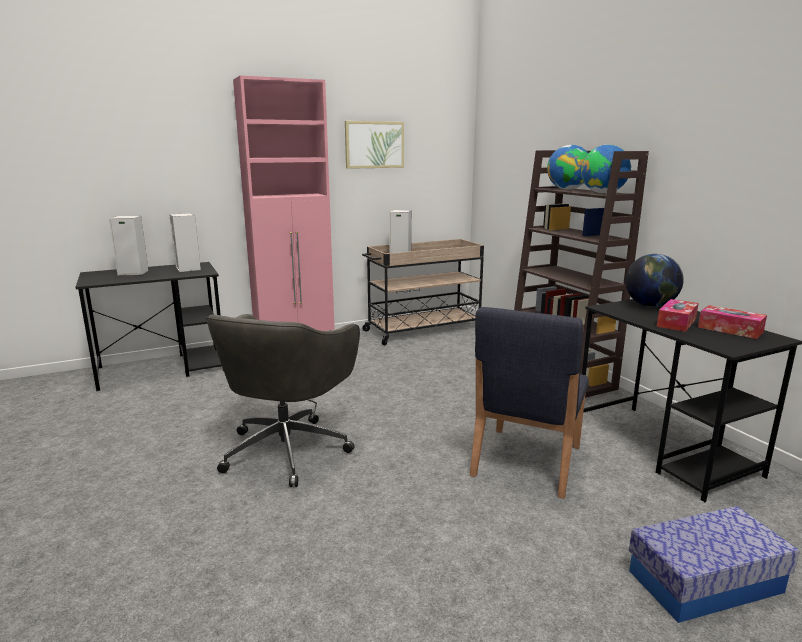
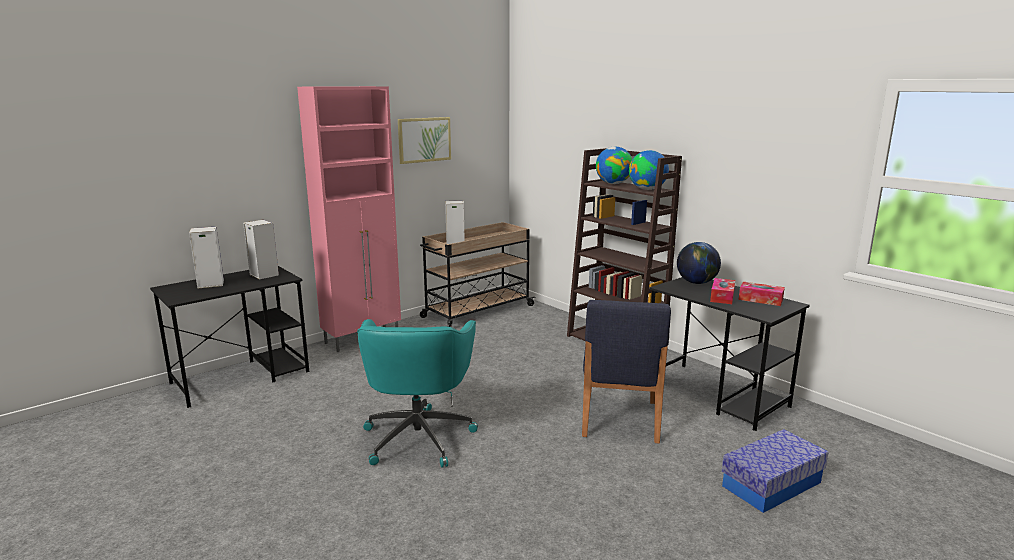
camera: 15 degrees left, 0 degrees up
(288, 448) = (419, 436): grey office chair -> turquoise office chair

